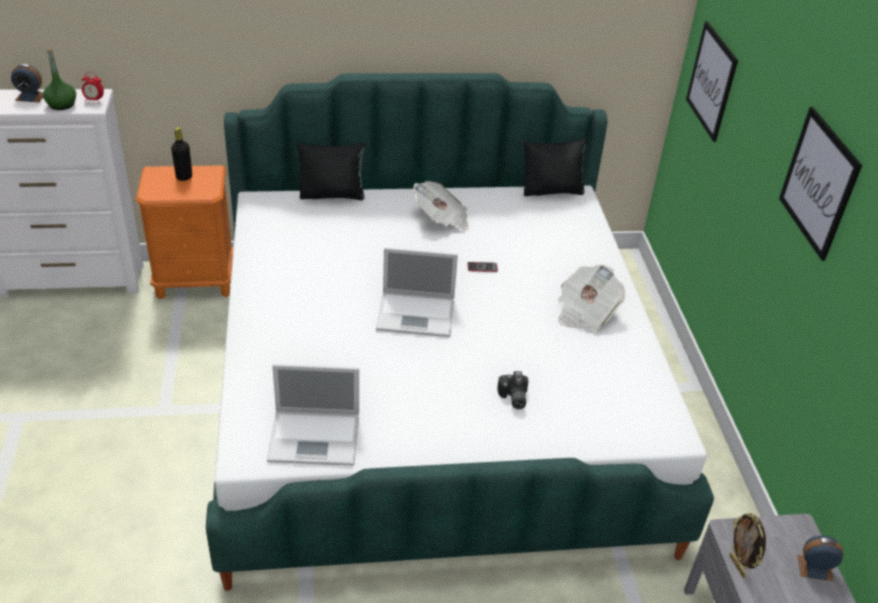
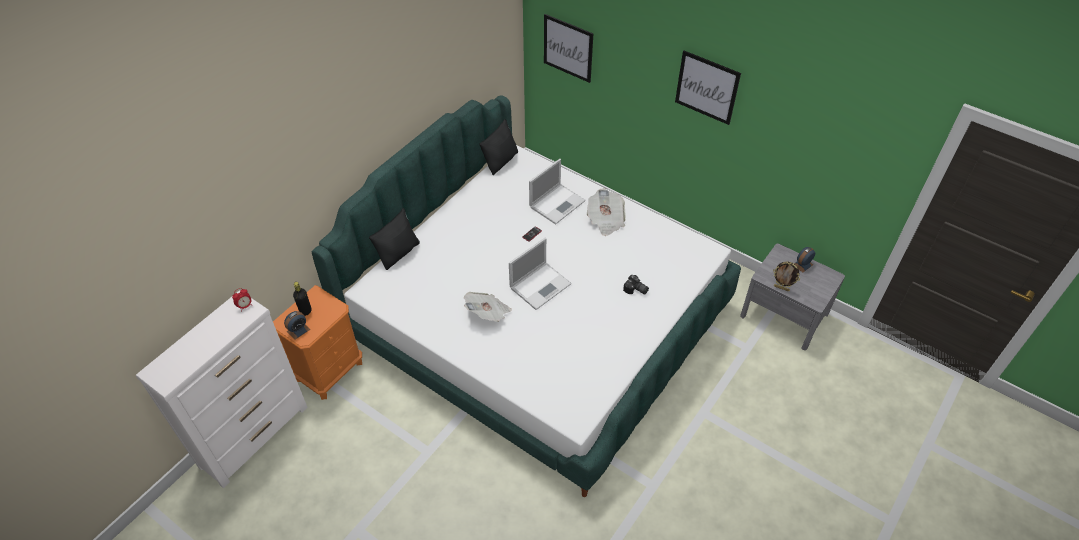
camera: 45 degrees left, 10 degrees up
(30, 97) = (199, 336): alarm clock -> alarm clock (298, 330)
(61, 105) = (230, 325): green bottle -> none
(316, 437) = (590, 384): laptop -> laptop (557, 203)
(442, 219) = (474, 222): newspaper -> newspaper (488, 313)

